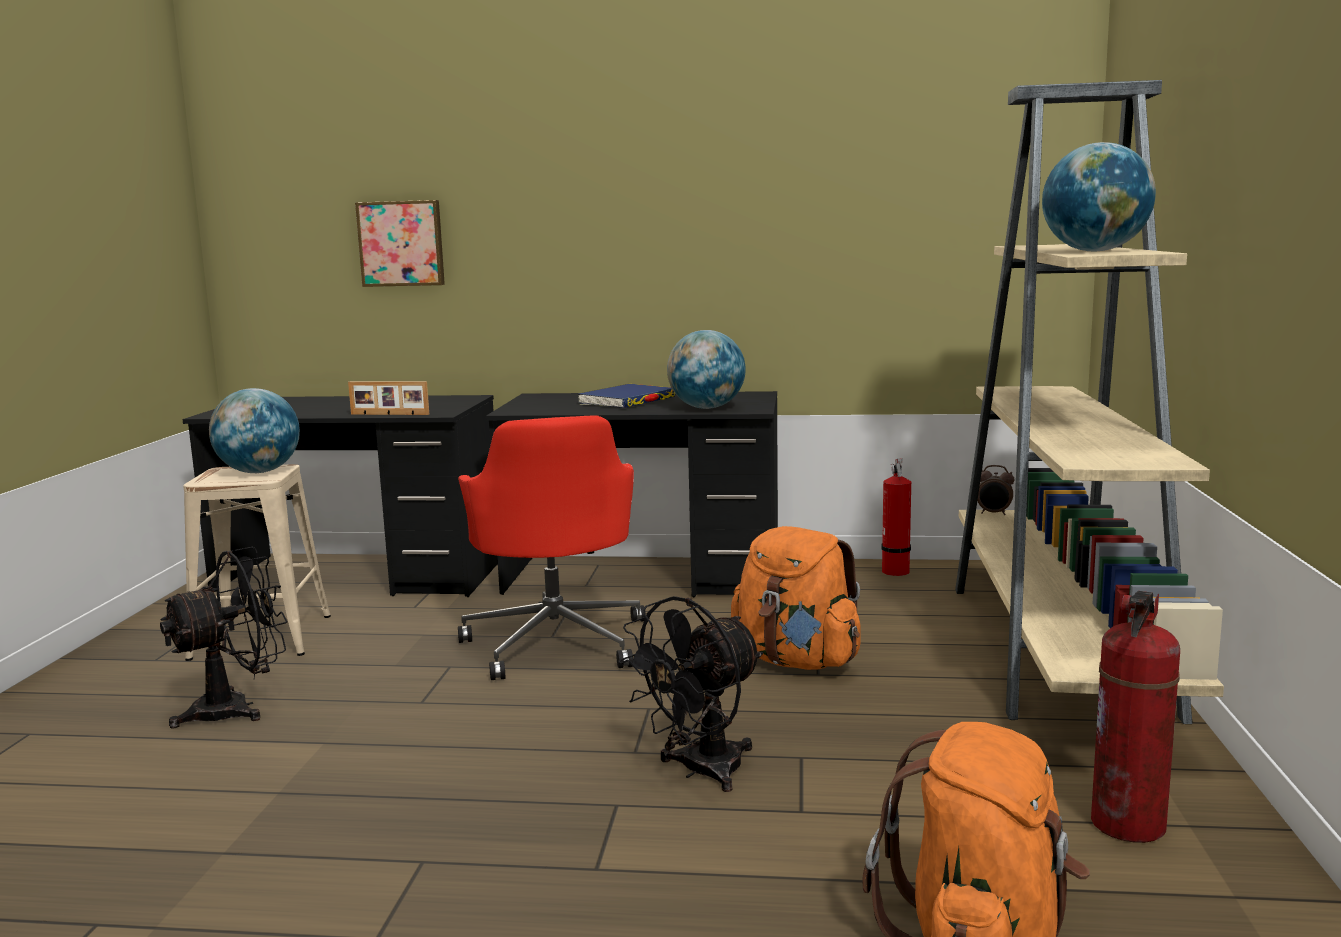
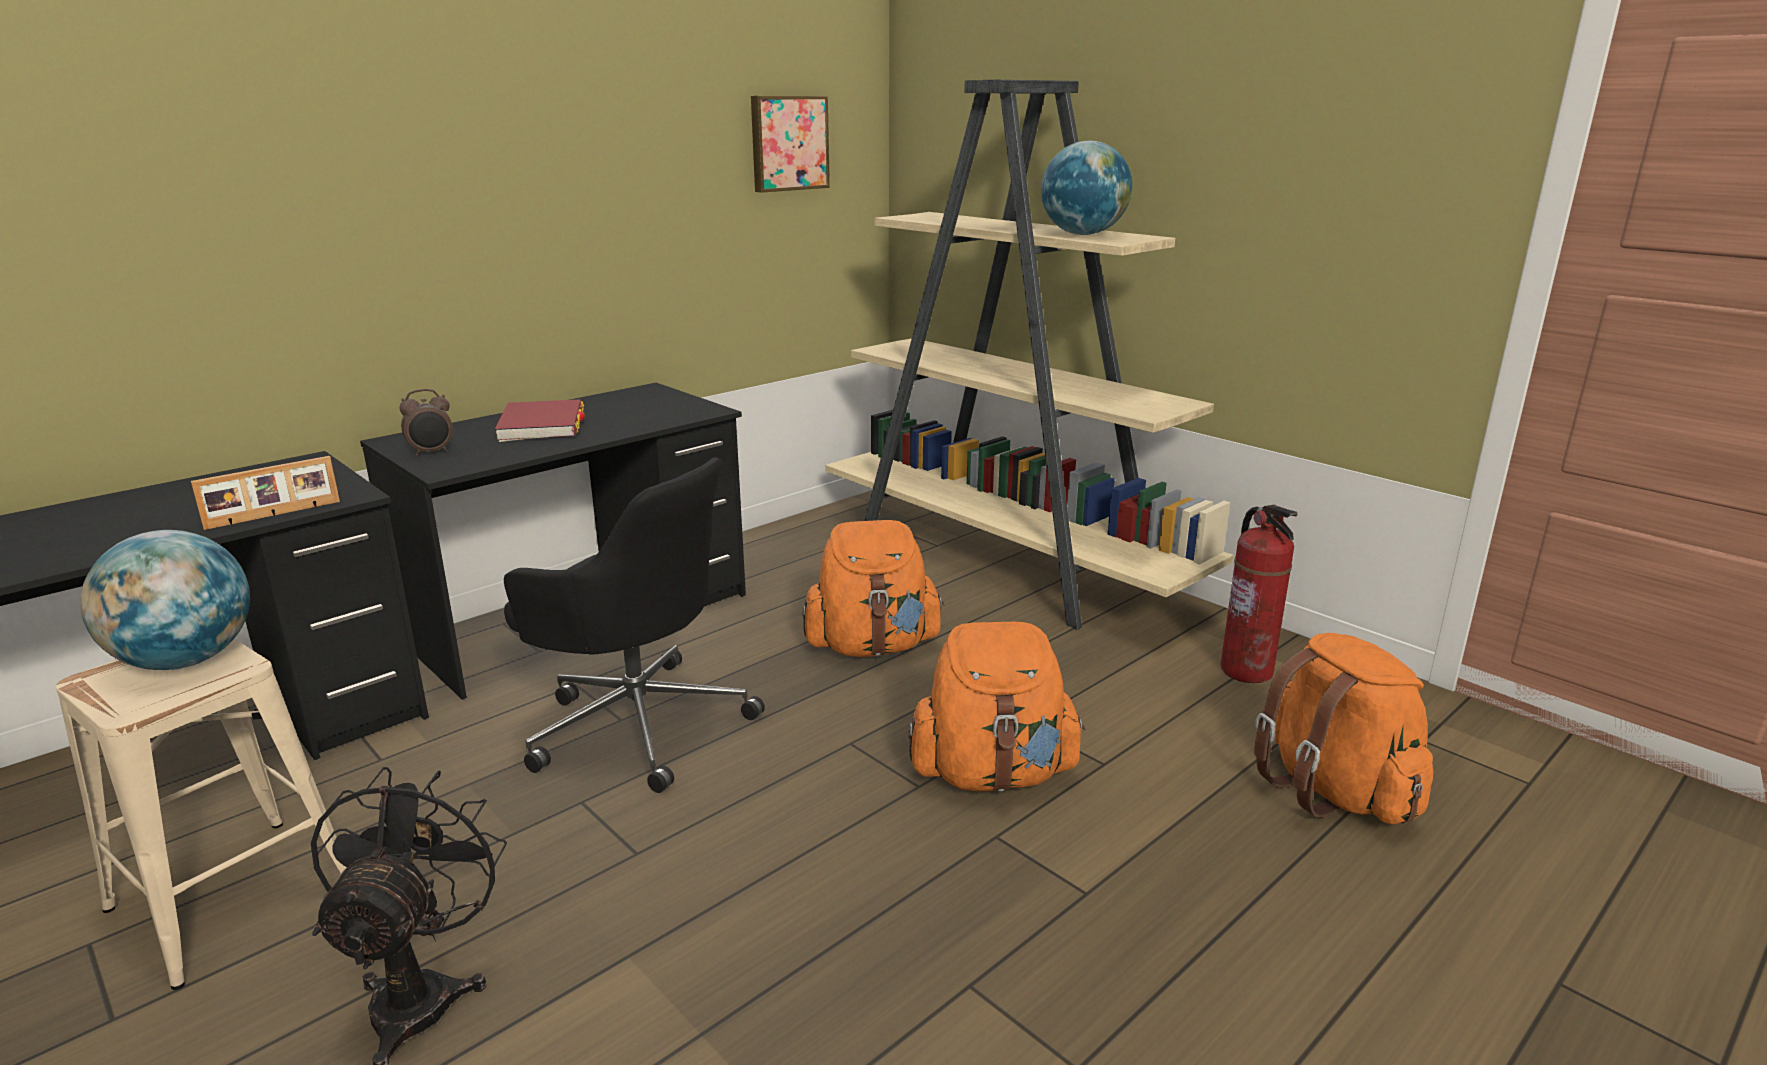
camera: 50 degrees left, 10 degrees up
(402, 243) = (122, 247): picture -> picture (788, 143)
(556, 642) = (638, 723): red office chair -> black office chair
(627, 401) = (542, 425): blue book -> red book
(700, 772) = (993, 774): black fan -> orange backpack
(706, 408) = (658, 417): globe -> none
(896, 572) = (790, 536): fire extinguisher -> none
(994, 513) = (857, 461): alarm clock -> alarm clock (432, 452)

